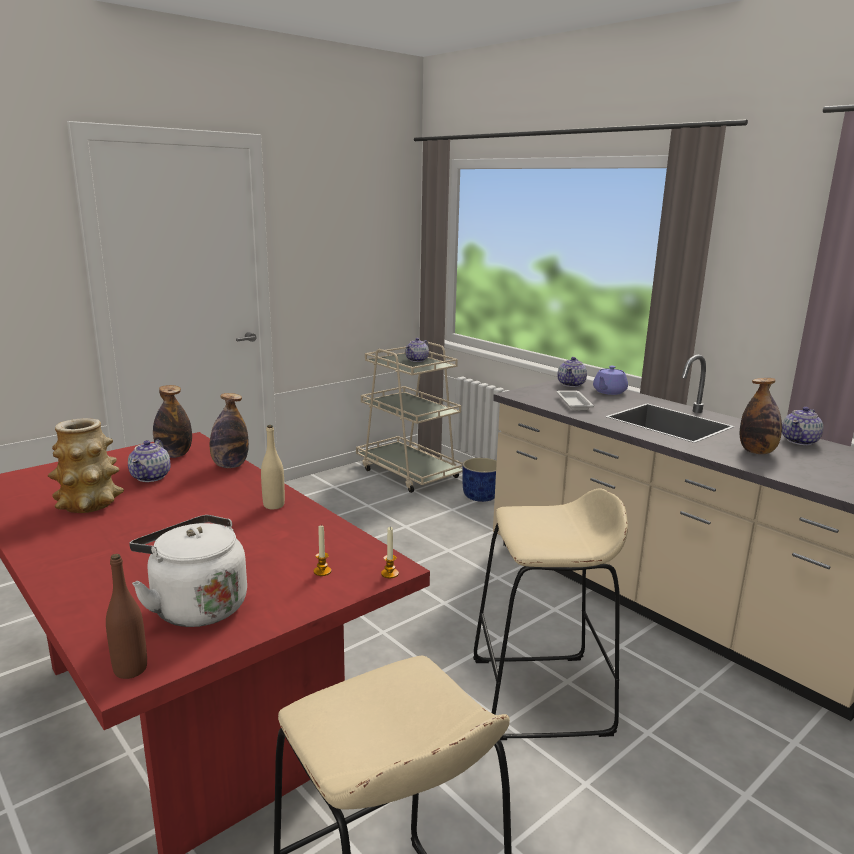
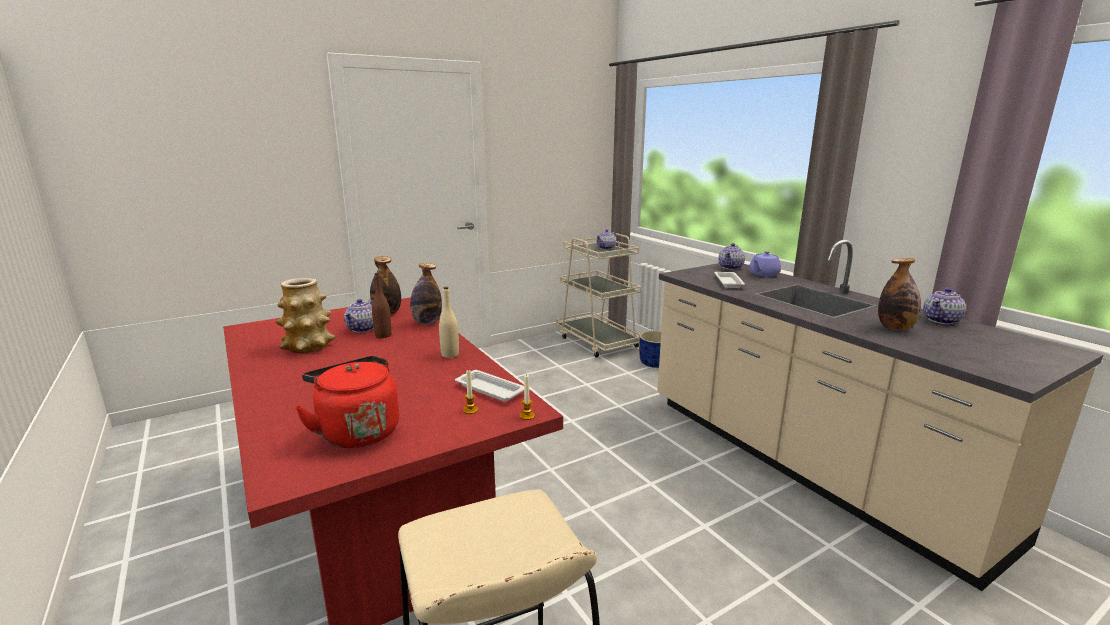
camera: 10 degrees right, 0 degrees up
(130, 669) = (285, 479): brown bottle -> brown bottle (383, 335)
(196, 606) = (357, 431): white kettle -> red kettle
(335, 545) = (489, 389): none -> white tray
(540, 696) = (677, 536): beige stool -> none

